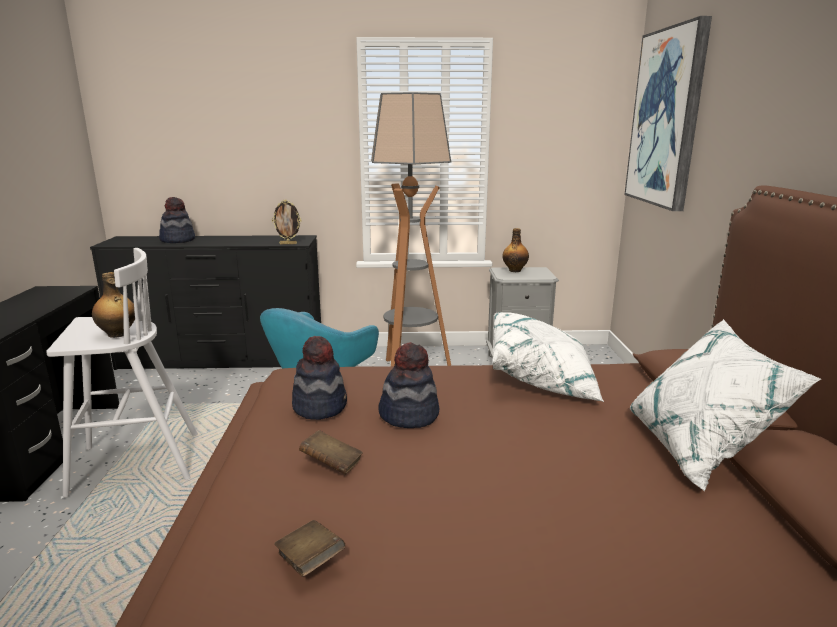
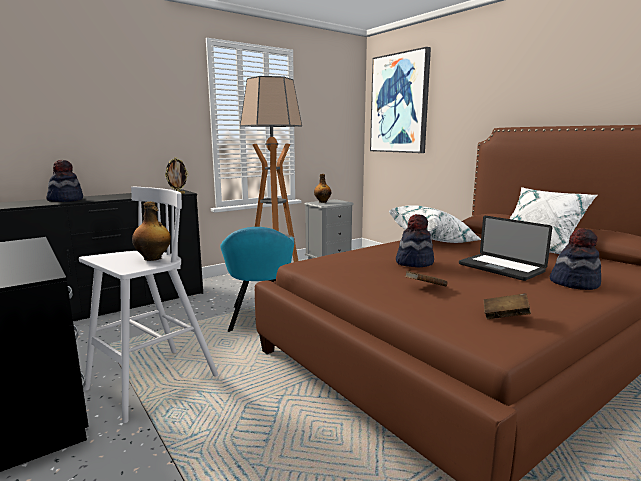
camera: 35 degrees left, 5 degrees down
(320, 406) = (362, 270): hat -> hat (574, 283)
(516, 469) = (500, 268): none -> laptop

